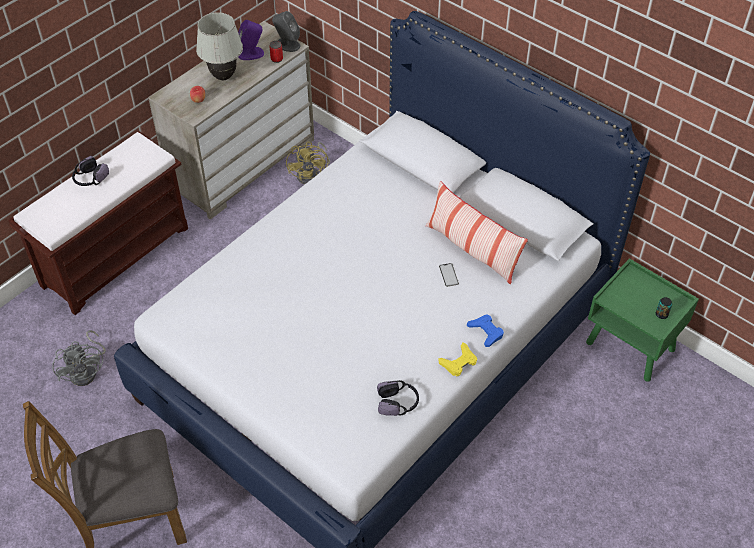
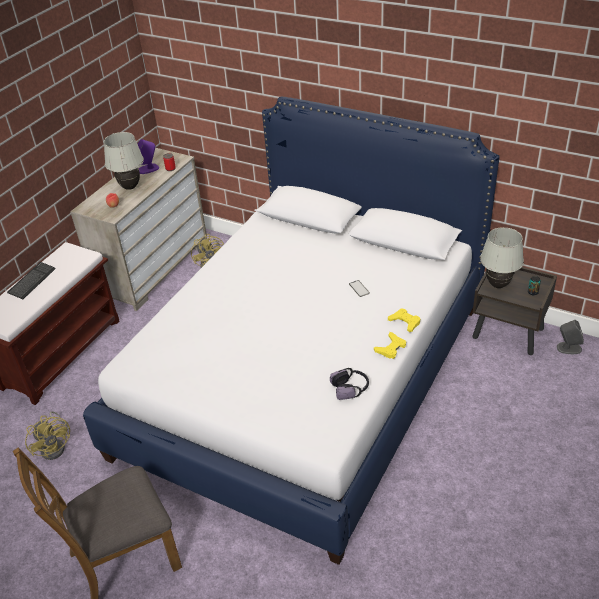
camera: 10 degrees left, 10 degrees down
(87, 371) = (56, 446): grey fan -> yellow fan
(90, 179) = (32, 281): headphones -> keyboard
(287, 45) = (176, 158): grey speaker -> grey speaker (568, 348)
(472, 249) = (371, 268): pillow -> none
(486, 332) = (405, 322): blue game controller -> yellow game controller
(624, 295) = (498, 285): none -> white table lamp
(631, 346) = (509, 333): green nightstand -> brown nightstand

